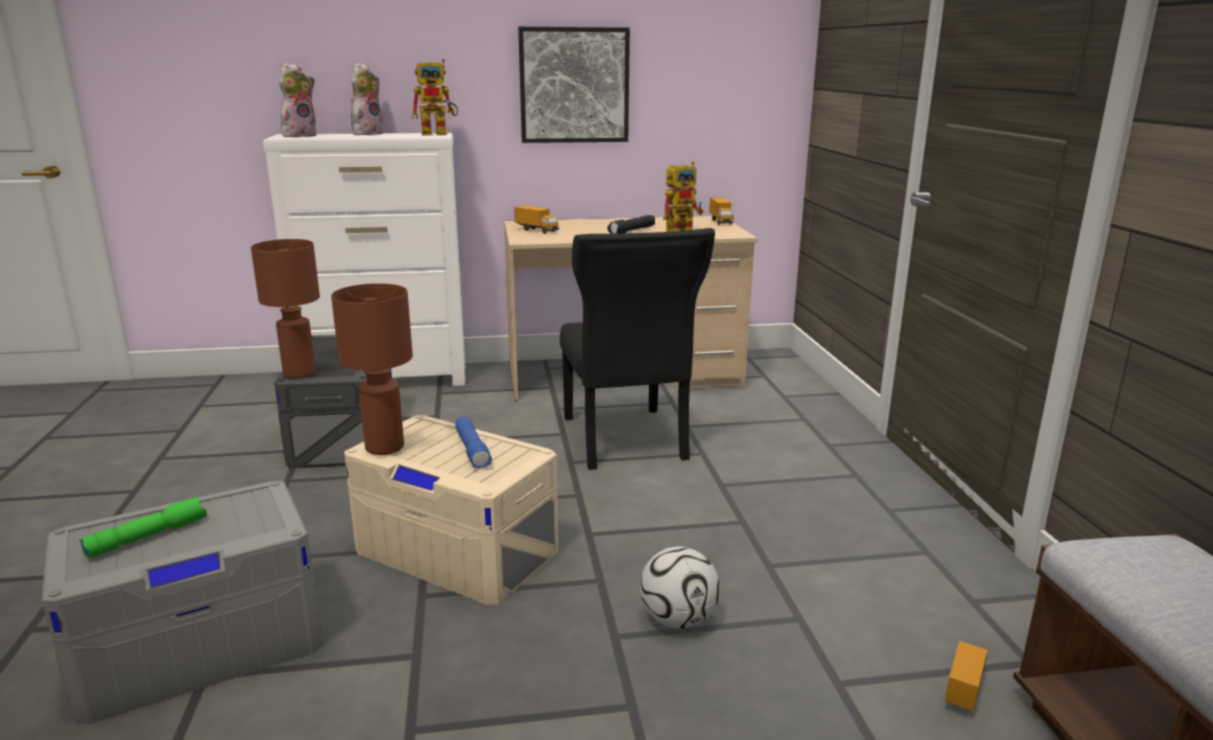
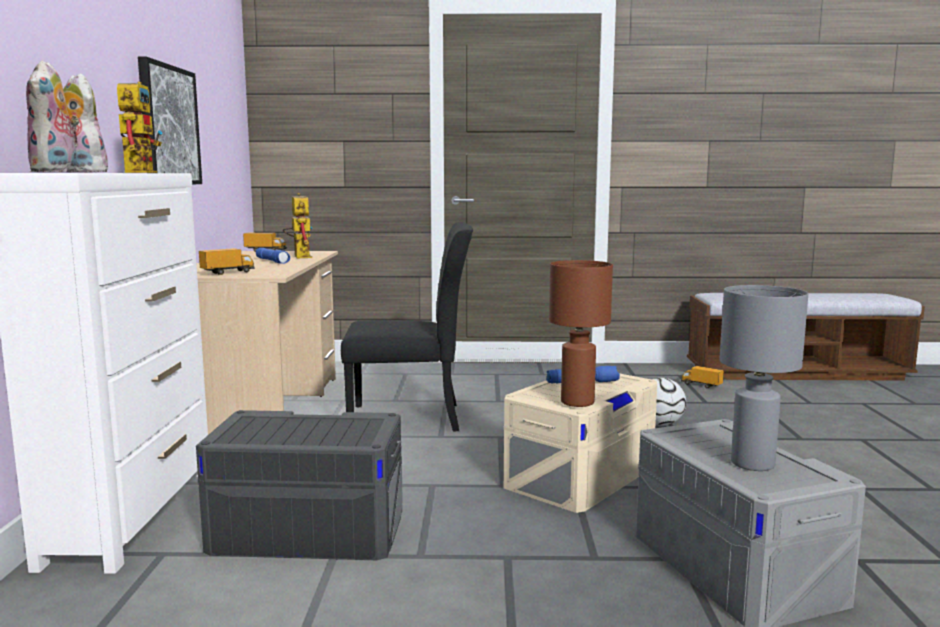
camera: 80 degrees left, 10 degrees down
(148, 537) = (752, 464): green flashlight -> grey table lamp
(300, 136) = (57, 172): plush toy -> plush toy turned 150 degrees counterclockwise
(300, 373) = (360, 438): brown table lamp -> none
(632, 231) = (272, 261): black flashlight -> blue flashlight

